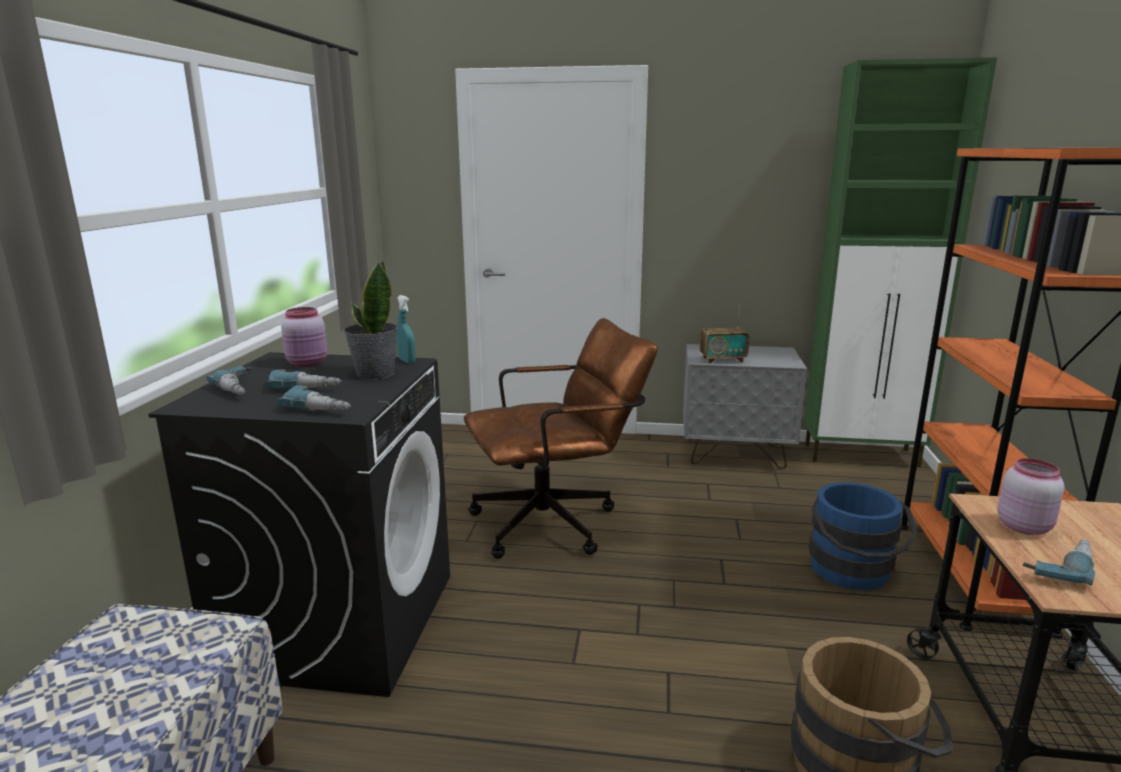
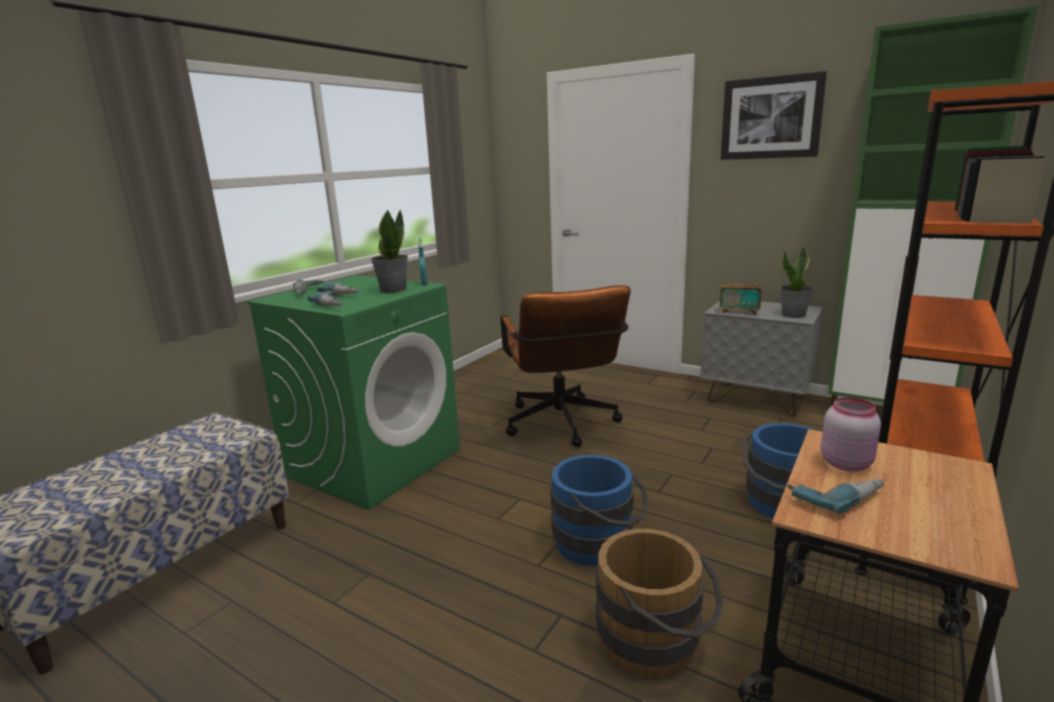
camera: 25 degrees right, 0 degrees up
(308, 363) = (365, 282): pink jar -> none
(340, 622) = (374, 462): black washing machine -> green washing machine
(557, 522) = (563, 426): brown office chair -> brown office chair turned 75 degrees clockwise
(713, 664) = (600, 543): none -> blue bucket
(735, 144) = (771, 118): none -> picture
(778, 359) = (794, 315): none -> potted plant

